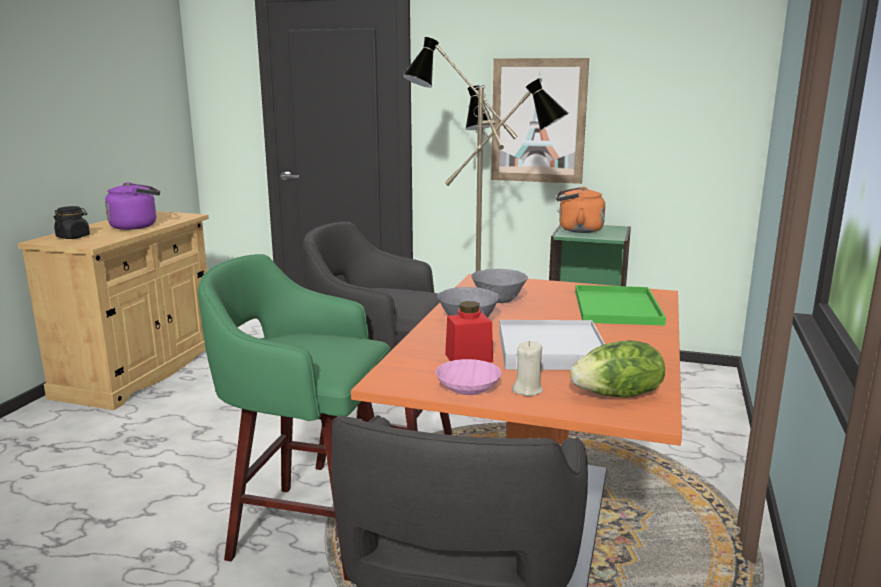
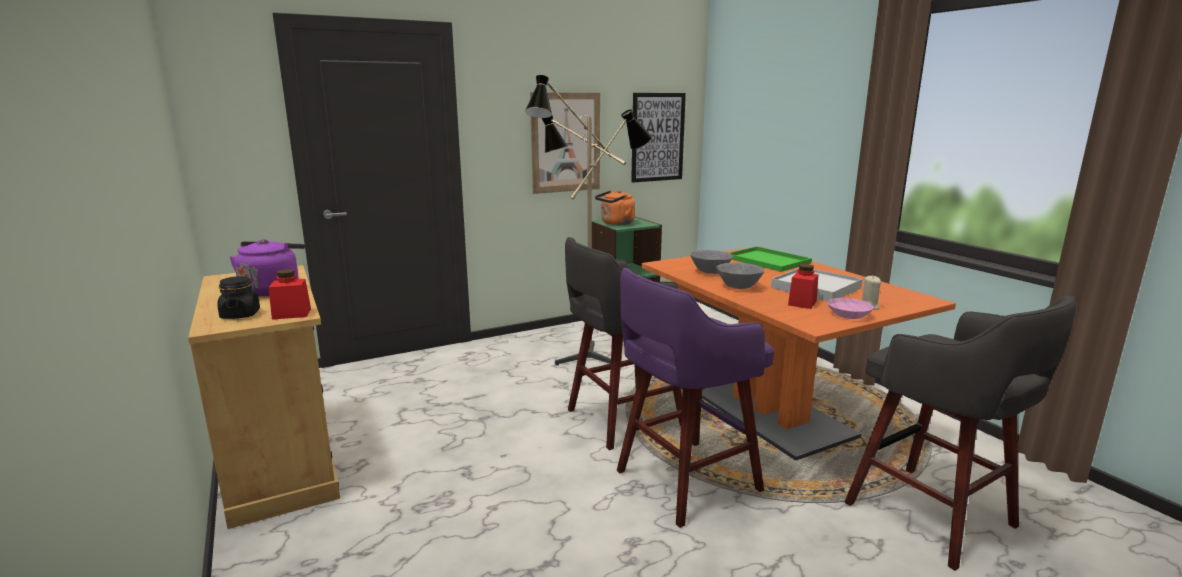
camera: 45 degrees left, 0 degrees up
(91, 243) = (292, 314): none -> red jar
(309, 529) = (683, 482): green stool -> purple stool
(618, 395) = (897, 296): lettuce -> none
(682, 121) = (657, 137): none -> picture

